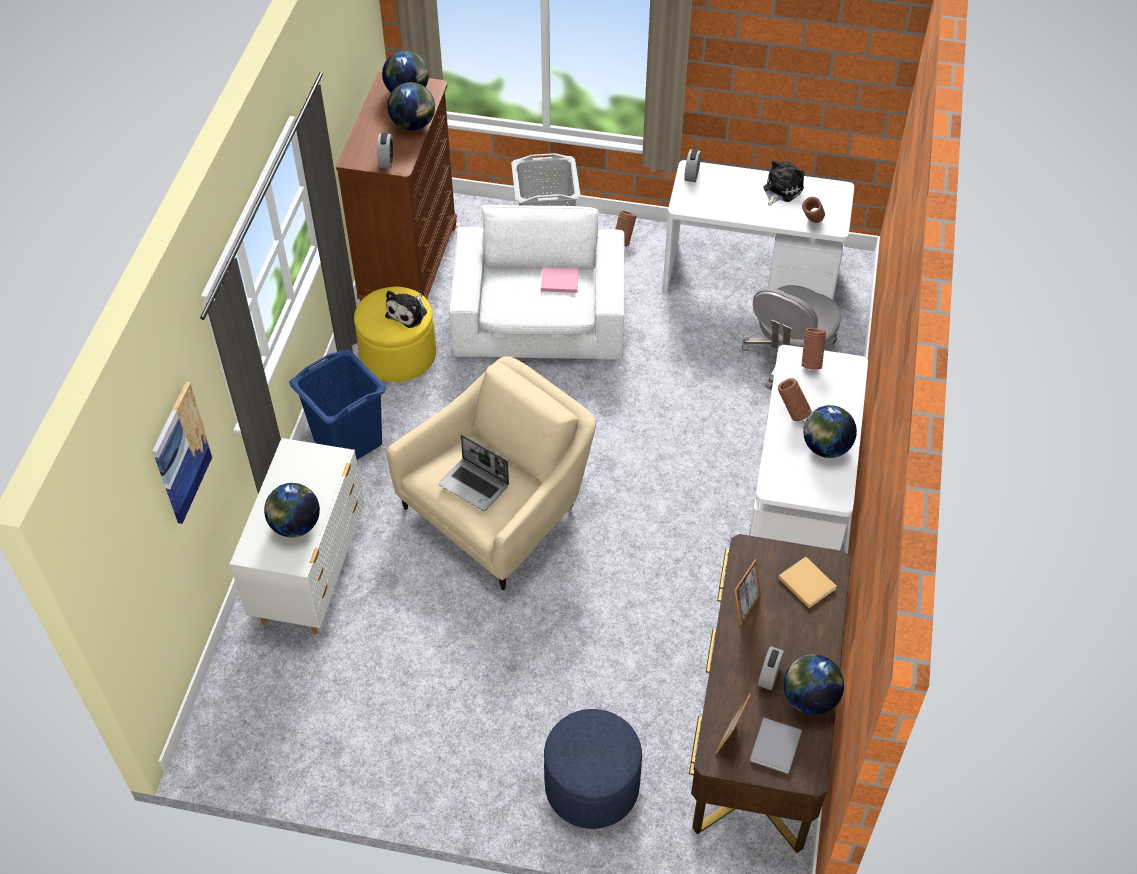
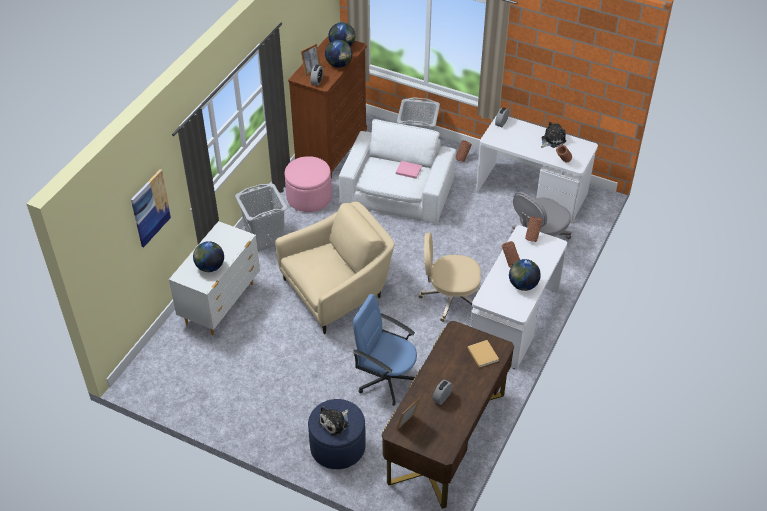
camera: 15 degrees right, 5 degrees down
(348, 440) = (265, 238): blue laundry basket -> grey laundry basket
(398, 355) = (309, 197): yellow ottoman -> pink ottoman
(408, 313) = (316, 172): plush toy -> plush toy (335, 423)
(475, 485) = (319, 269): laptop -> none
(631, 646) = (386, 379): none -> blue office chair
(685, 482) = (450, 298): none -> beige office chair
(745, 607) = (442, 359): picture frame -> picture frame (311, 71)
(776, 745) = (432, 433): grey book -> none
(809, 698) = (460, 414): globe -> none

